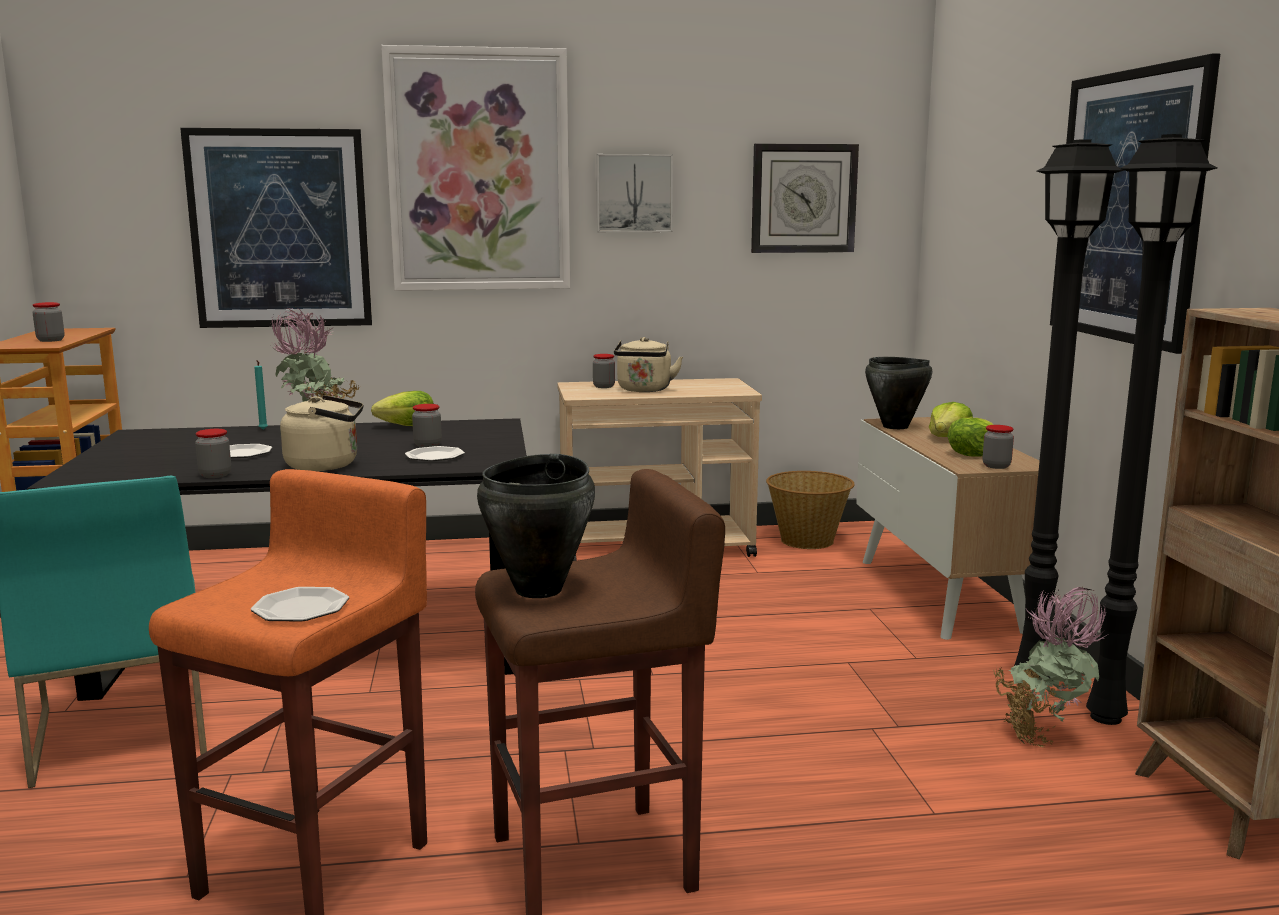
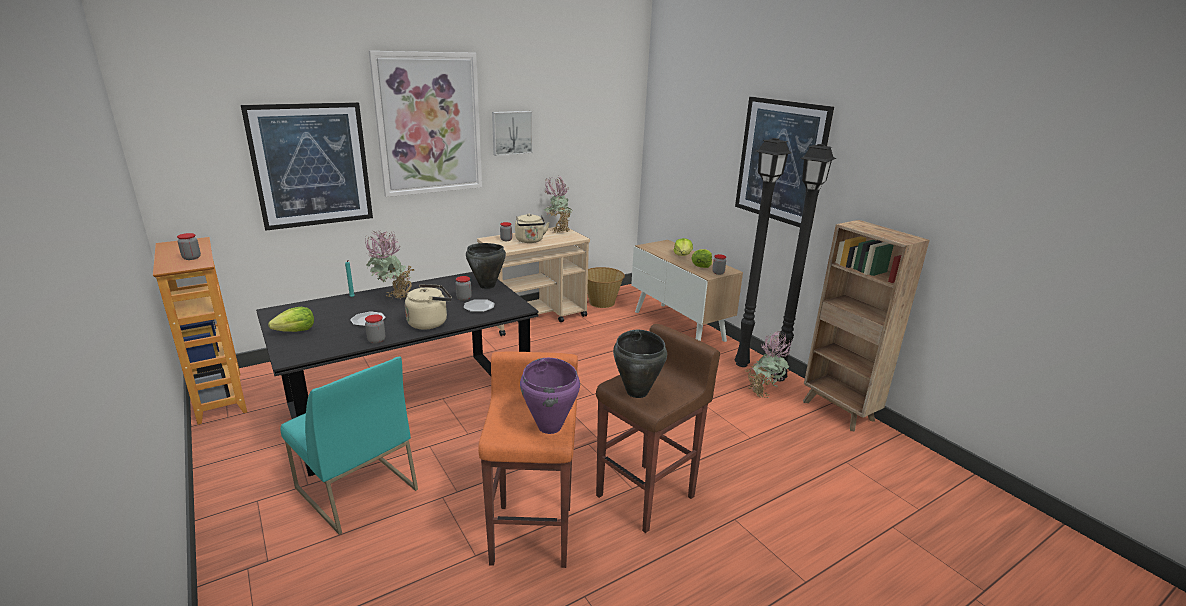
camera: 25 degrees left, 10 degrees up
(302, 608) = (550, 426): plate -> purple cooking pot
(407, 426) = (433, 284): lettuce -> lettuce (296, 331)
(715, 382) = (558, 230): none -> potted plant
(803, 198) = (592, 131): wall clock -> none
(895, 427) = (654, 250): black cooking pot -> black cooking pot (487, 286)

